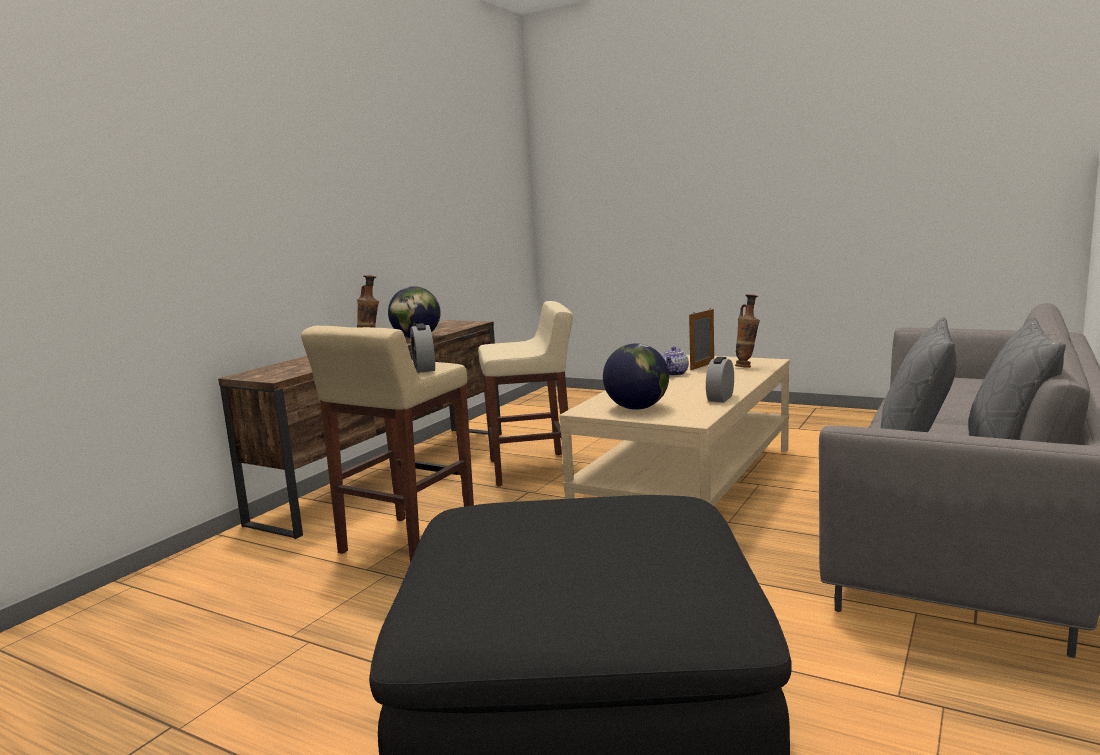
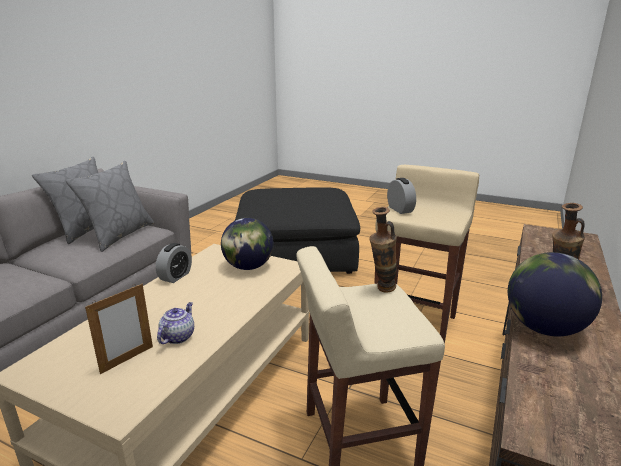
camera: 175 degrees right, 10 degrees up
(747, 367) = (78, 350): vase -> vase (381, 290)

